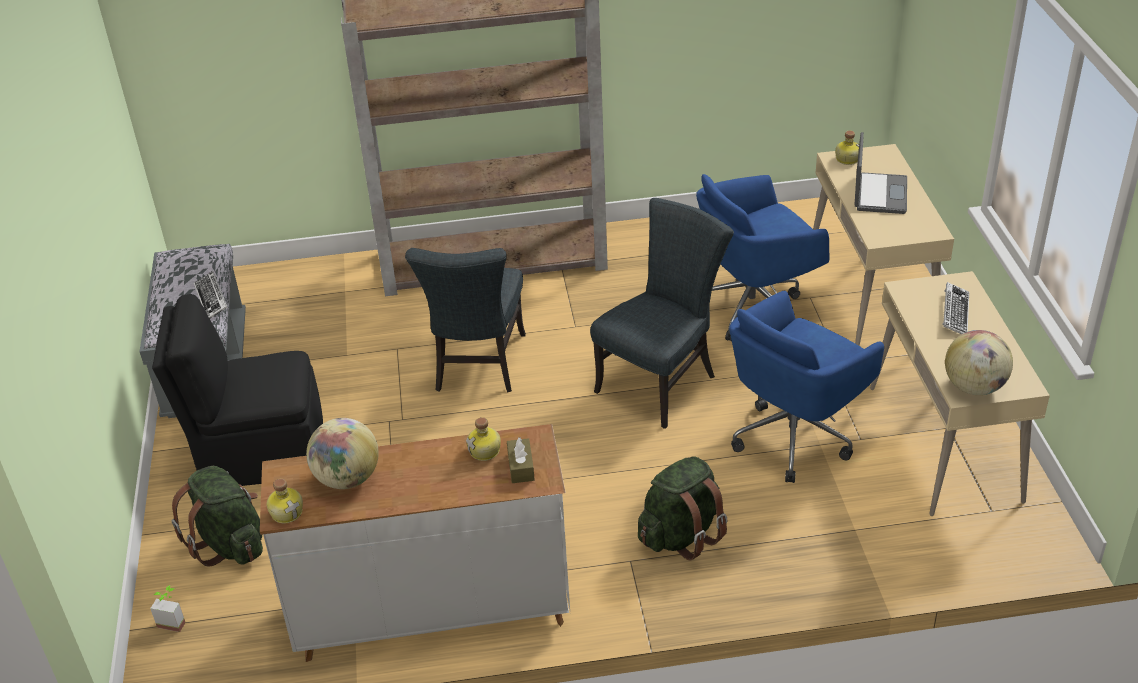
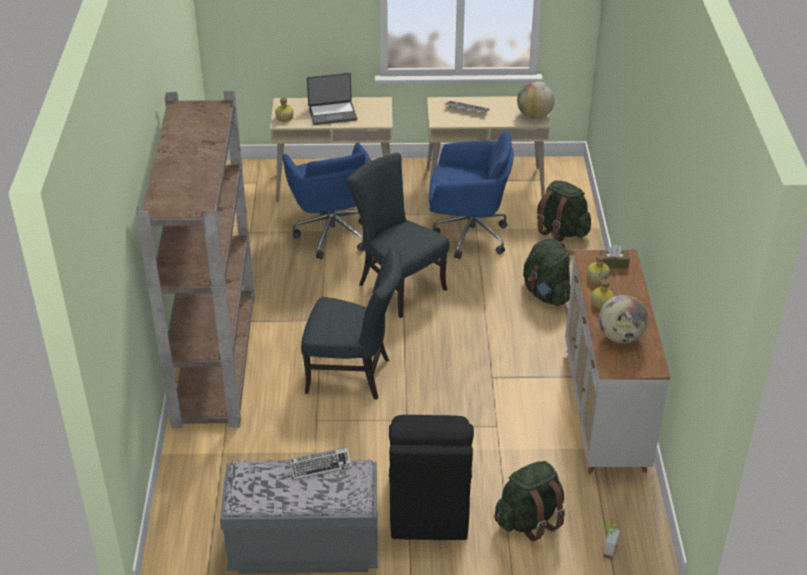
camera: 85 degrees left, 0 degrees up
(287, 512) = (652, 364): bottle -> bottle (601, 303)
(795, 437) = (467, 237): blue office chair -> blue office chair turned 45 degrees counterclockwise
(852, 542) = (561, 230): none -> green backpack
(879, 194) = (332, 113): laptop -> laptop turned 150 degrees clockwise

